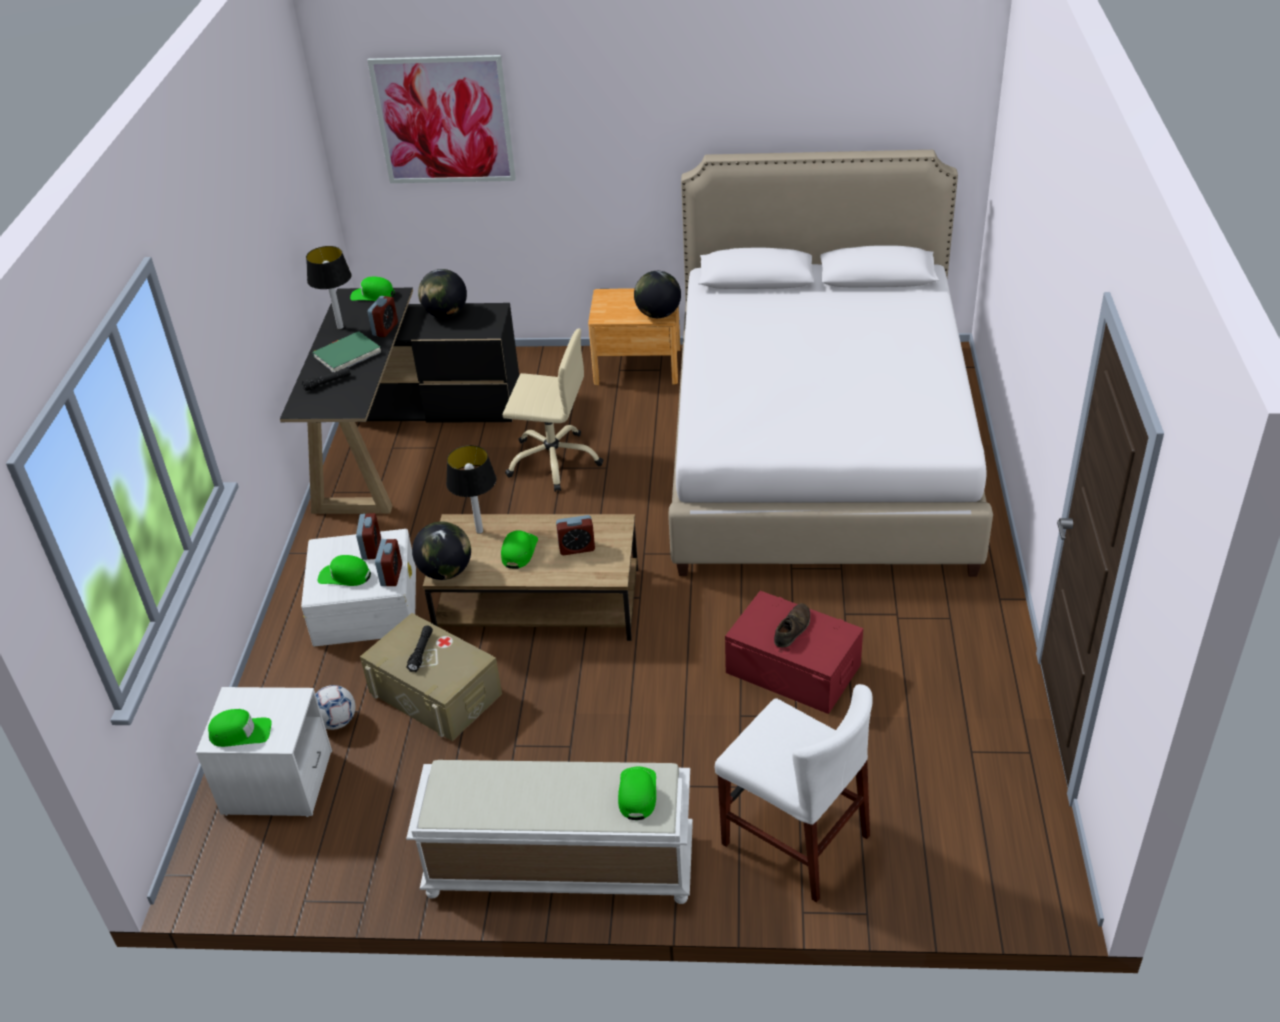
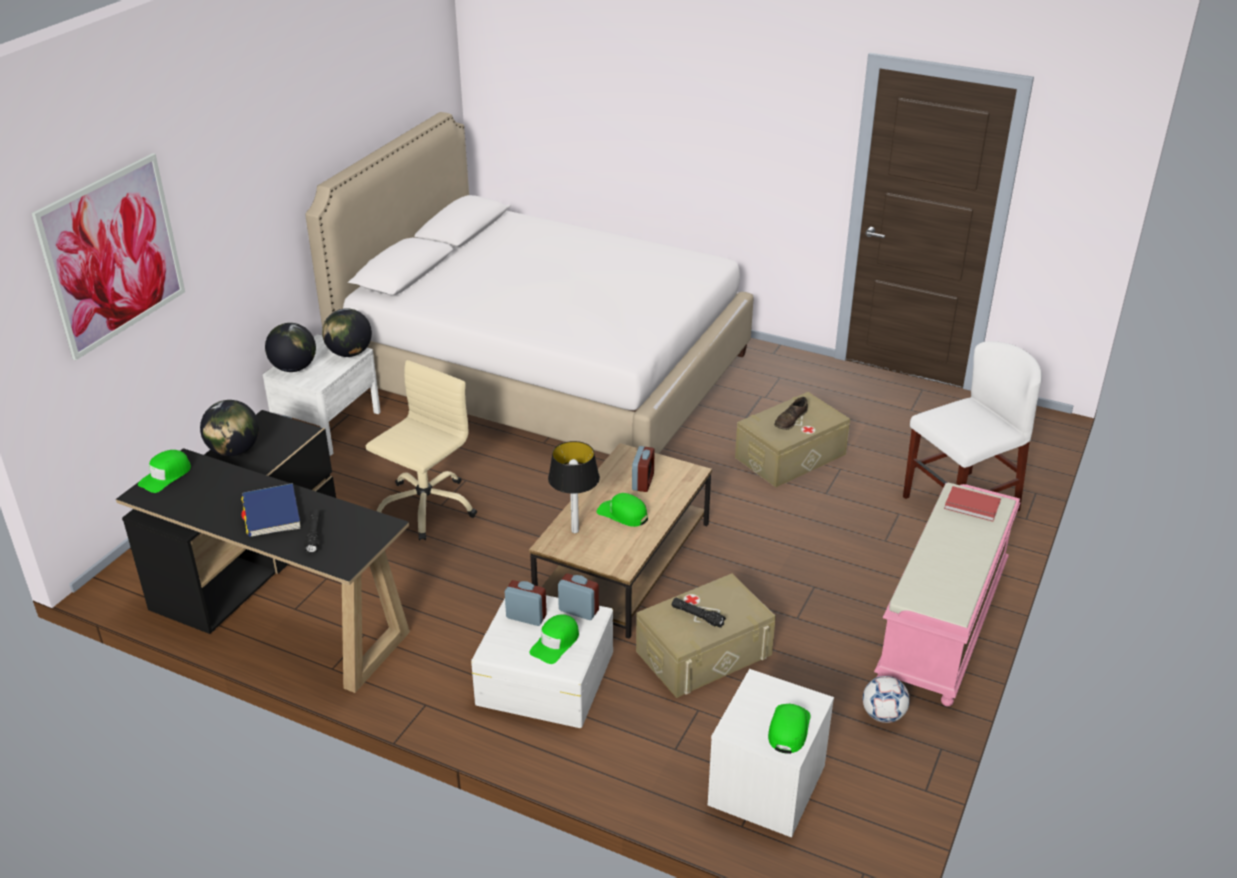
camera: 70 degrees left, 5 degrees down
(337, 722) = (704, 728): football -> football (883, 715)
(340, 327) = (206, 510): table lamp -> none
(347, 355) = (271, 513): green book -> blue book
(385, 329) = (249, 479): alarm clock -> none
(445, 572) = (620, 563): globe -> globe (294, 368)
(558, 867) = (943, 624): white bench -> pink bench
(637, 366) = (328, 424): brown nightstand -> white nightstand
(637, 794) = (972, 506): green cap -> red book
(792, 629) = (790, 420): brown shoe -> brown shoe turned 105 degrees counterclockwise
(792, 669) = (790, 456): red storage box -> beige storage box

